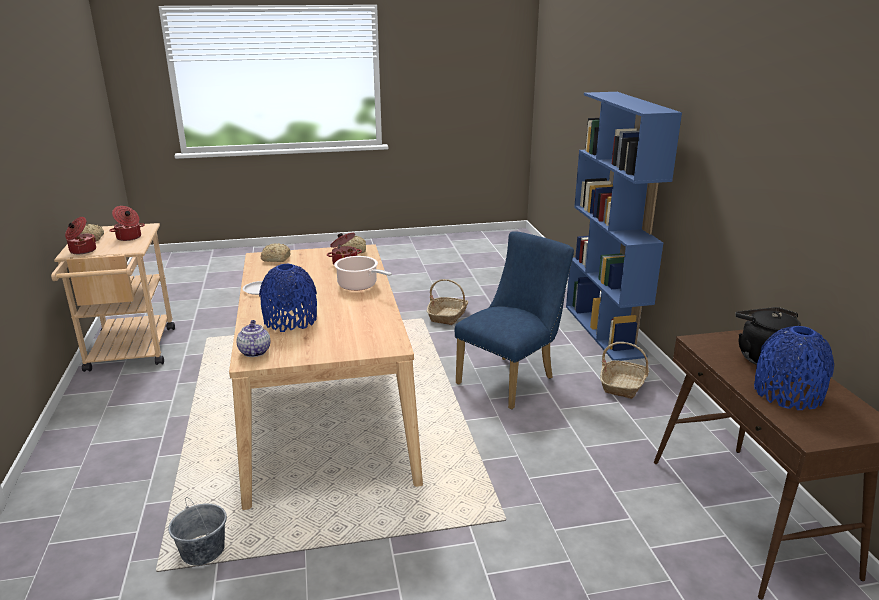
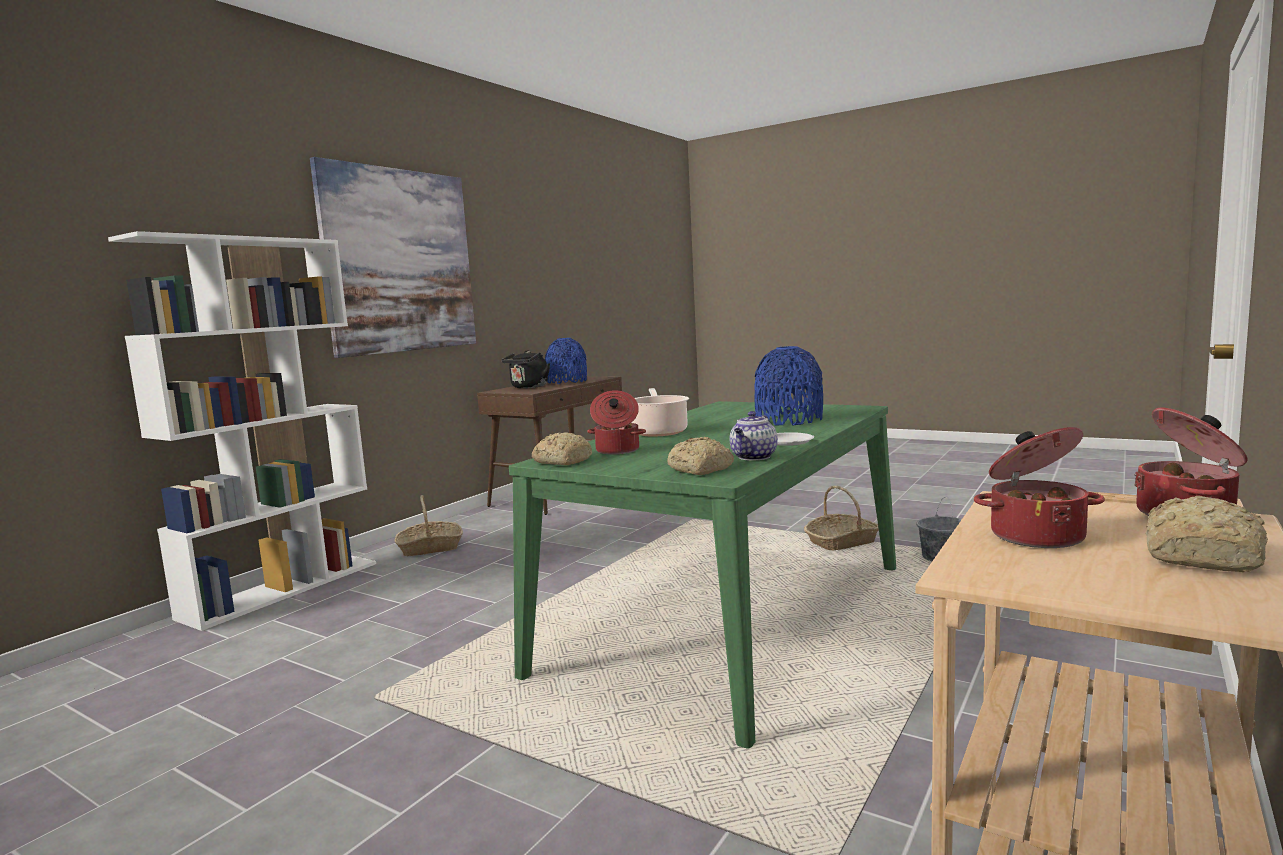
camera: 135 degrees left, 15 degrees down
(254, 351) = (853, 410): teapot -> teapot (754, 457)
(326, 410) = (731, 616): beige dining table -> green dining table
(448, 316) = (334, 686): basket -> basket (841, 542)
(511, 379) = (492, 581): blue chair -> none
(604, 330) = (283, 589): blue bookcase -> white bookcase
(750, 145) = (400, 261): none -> picture

